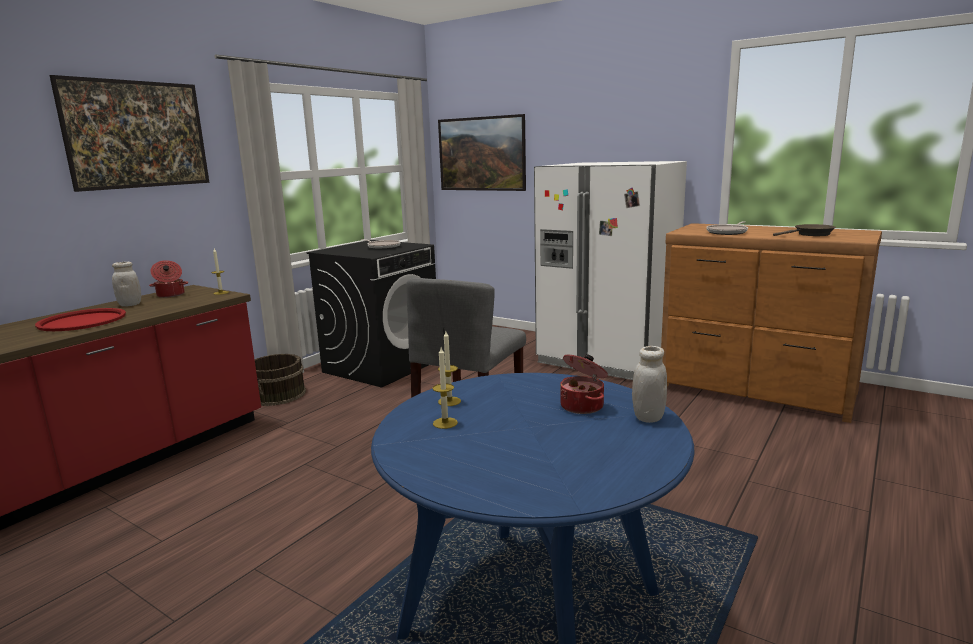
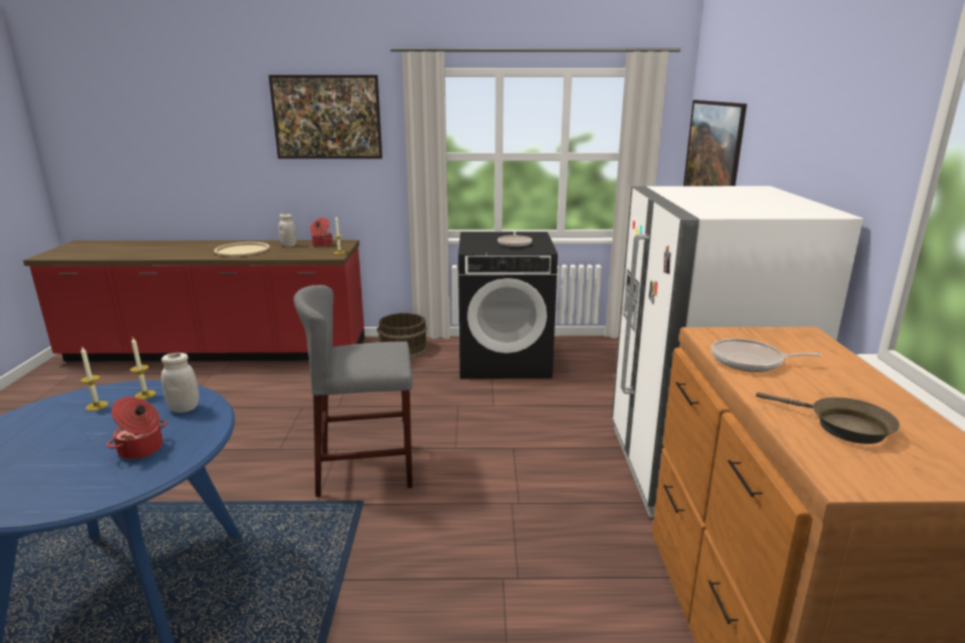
camera: 55 degrees right, 5 degrees up
(82, 321) = (242, 250): red tray -> beige tray
(648, 417) = (114, 487): white jar -> white jar (184, 408)

